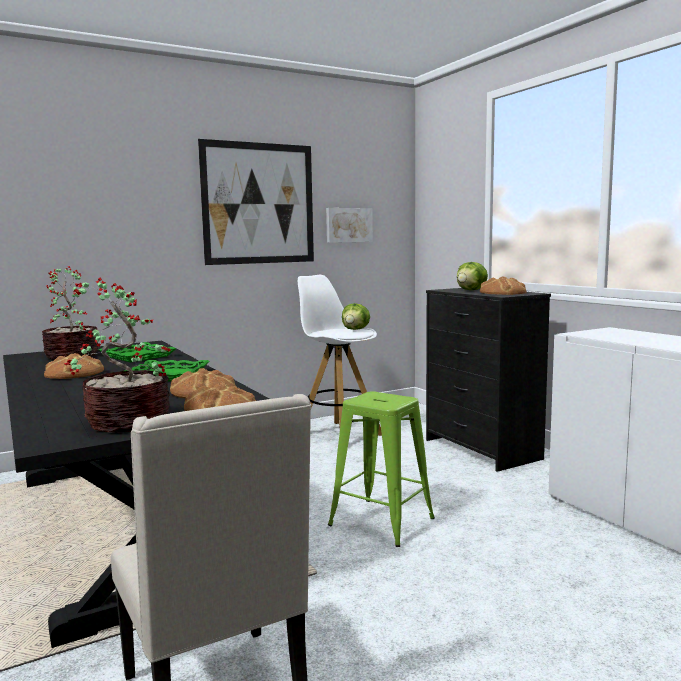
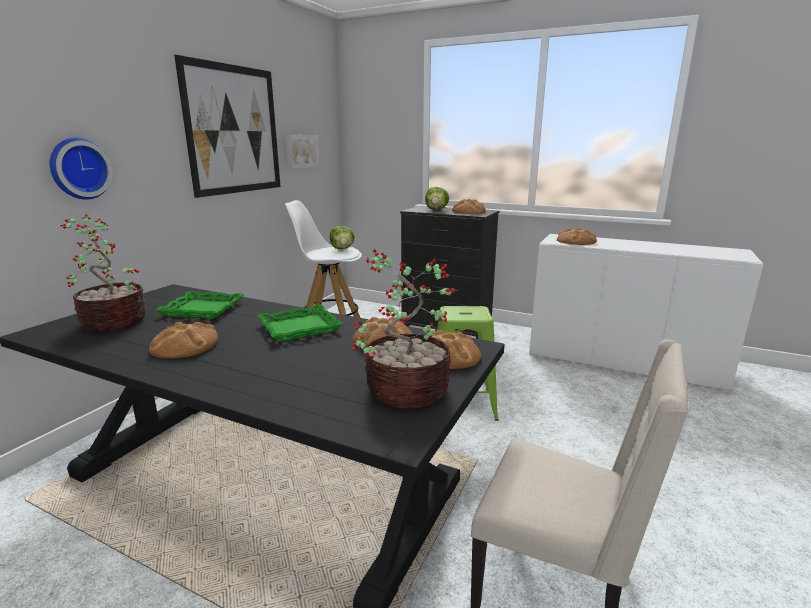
camera: 35 degrees left, 10 degrees up
(95, 234) = (78, 168): none -> wall clock
(616, 336) = (575, 241): none -> bread

